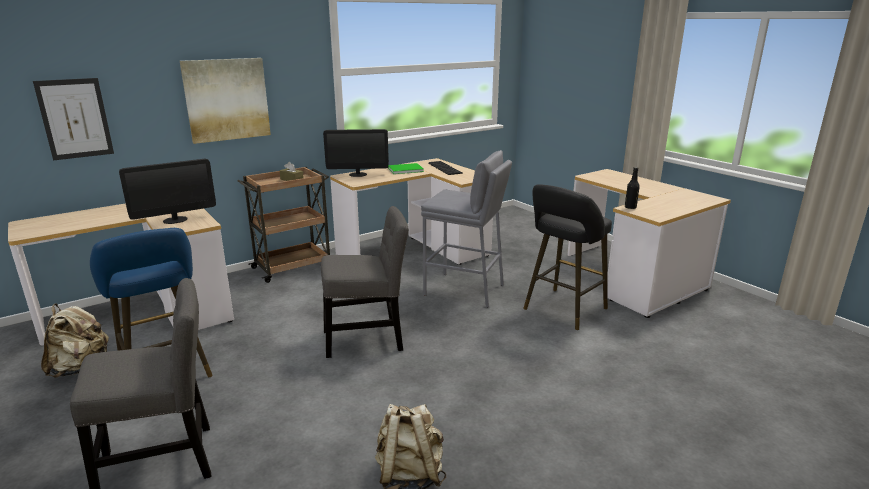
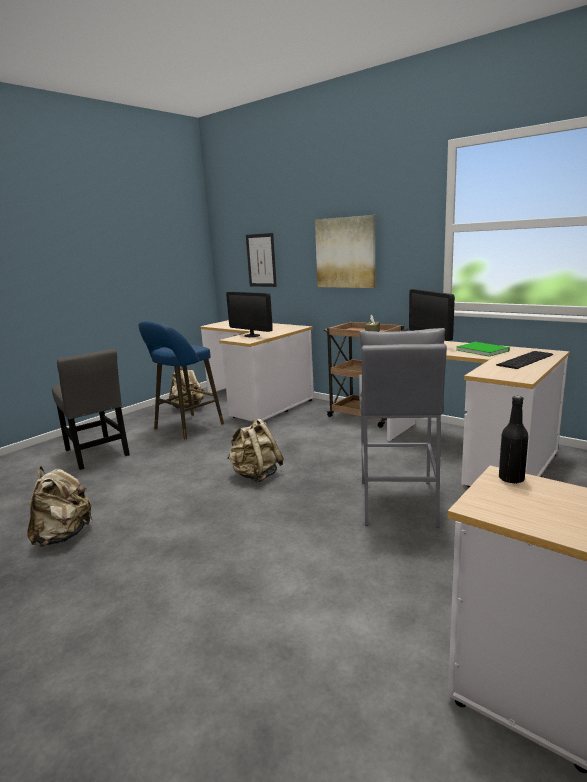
camera: 75 degrees right, 5 degrees down
(367, 339) = (256, 475): grey chair -> beige backpack
(562, 310) = (403, 588): black stool -> none

